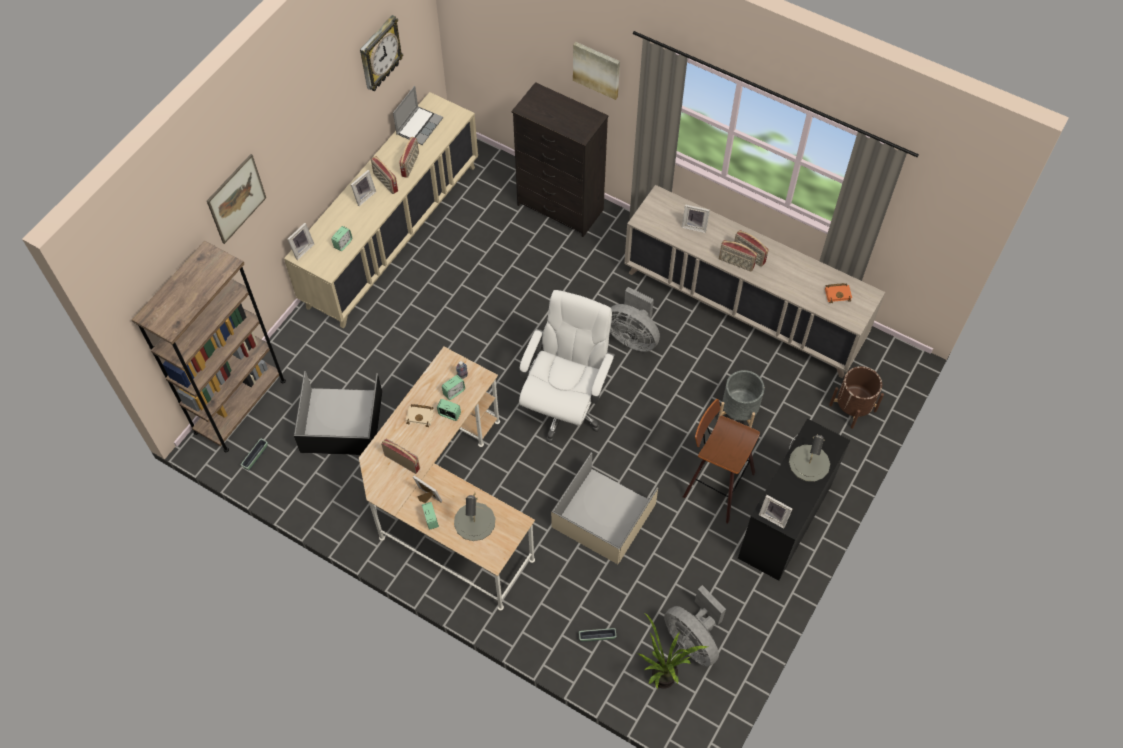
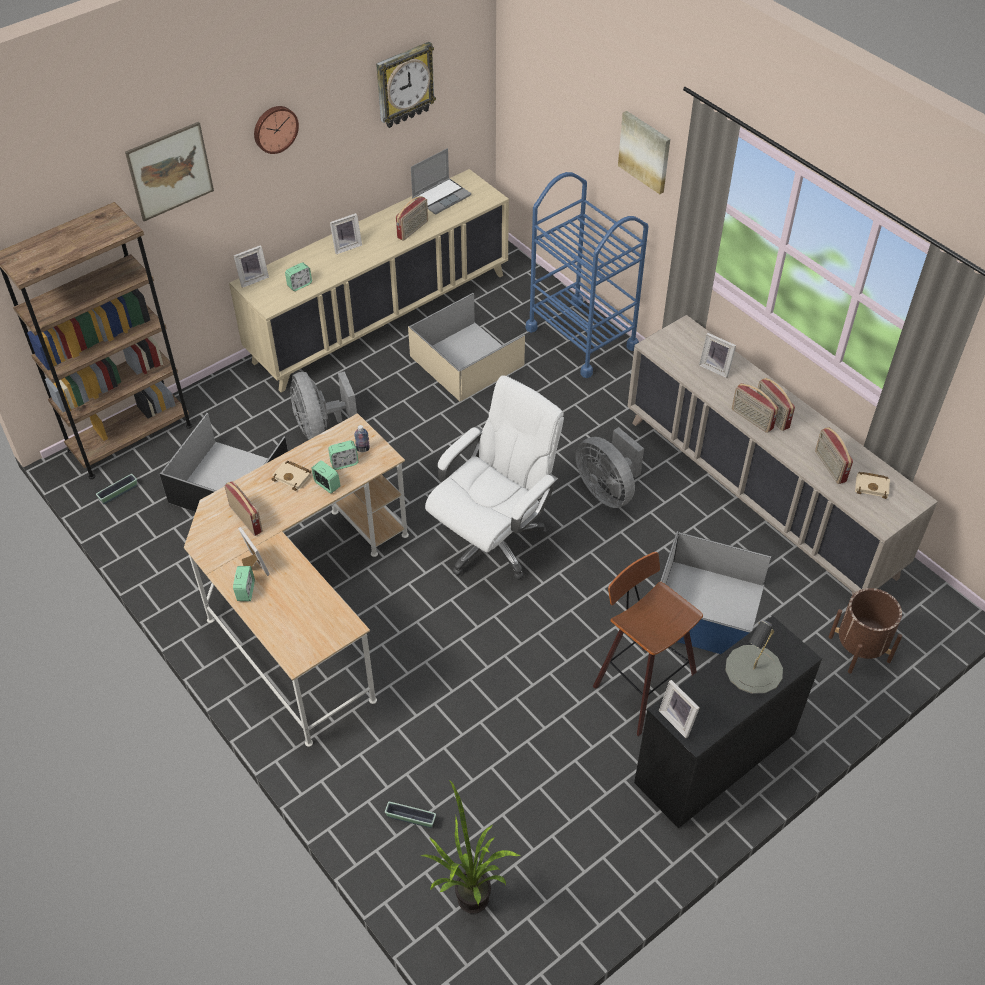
camera: 20 degrees right, 10 degrees down
(299, 131) = (274, 128): none -> wall clock
(385, 183) = (376, 240): radio -> radio (829, 467)
(474, 521) = (296, 609): grey table lamp -> none
(560, 208) = (581, 338): black dresser -> blue cart
(605, 516) = (485, 678): beige storage box -> beige storage box (468, 361)
(693, 639) = (532, 864): grey fan -> grey fan (320, 428)
(739, 412) = (706, 610): grey planter -> blue storage box
(838, 293) = (872, 486): orange book -> beige book

